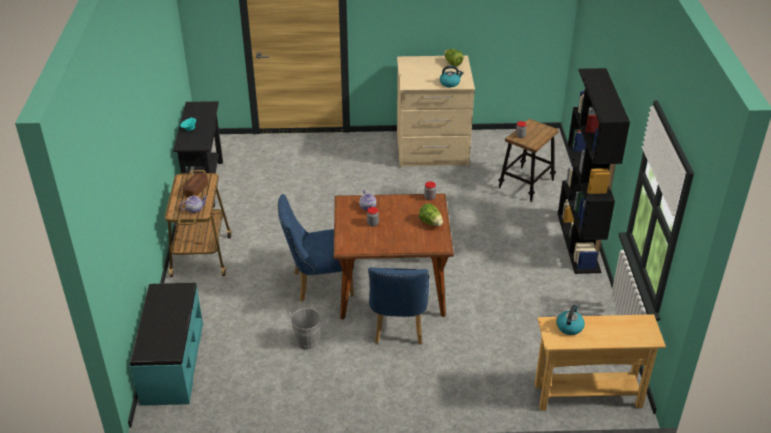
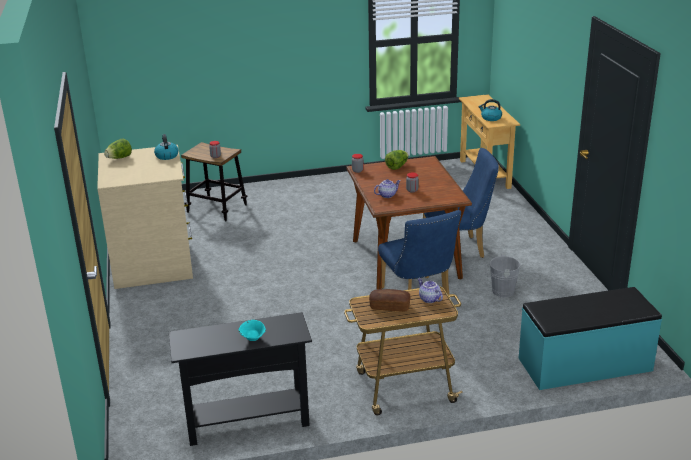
camera: 100 degrees left, 10 degrees down
(579, 243) = (305, 183): black bookcase -> none

